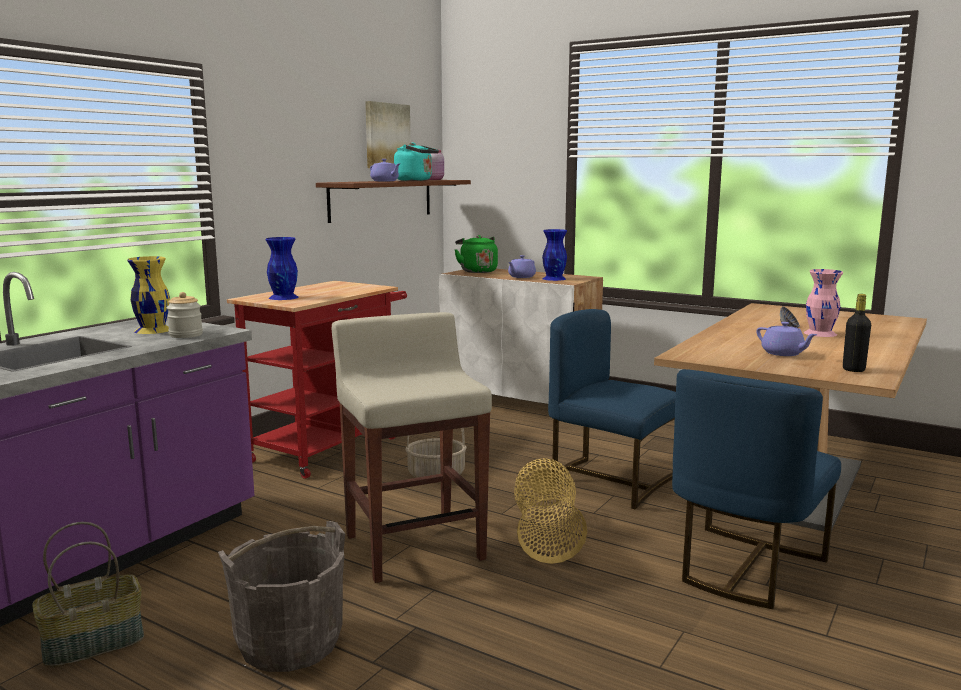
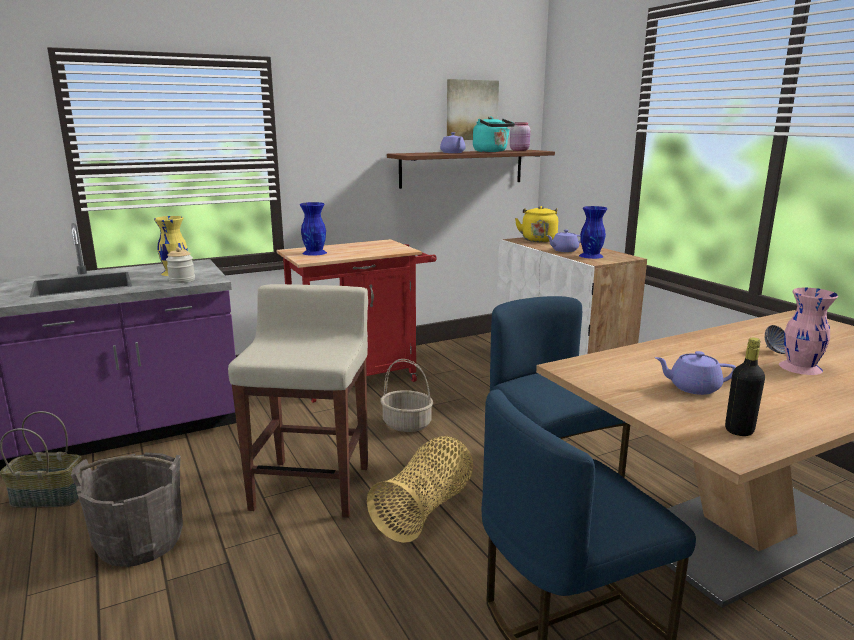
camera: 30 degrees right, 5 degrees up
(477, 271) = (538, 239): green kettle -> yellow kettle
(783, 353) = (692, 388): purple teapot -> purple teapot turned 105 degrees clockwise

